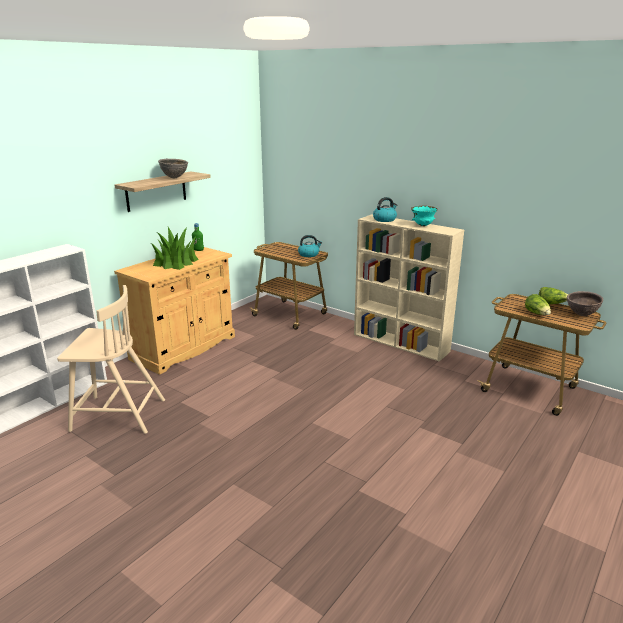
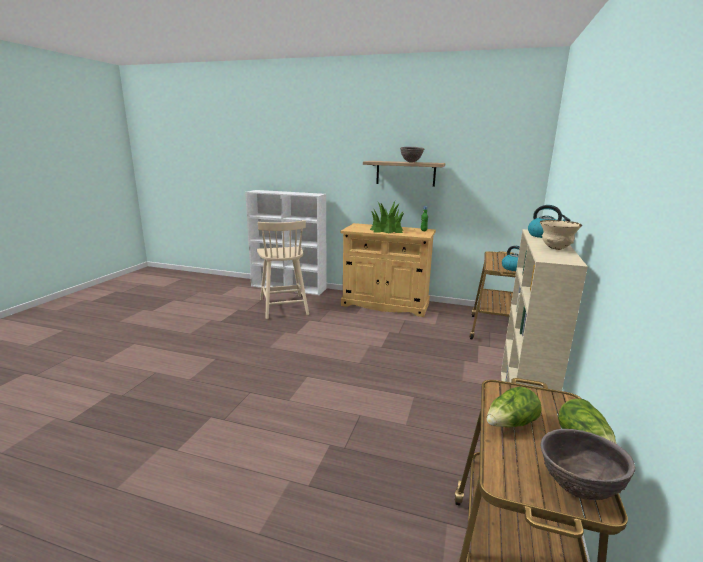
camera: 70 degrees right, 5 degrees down
(423, 225) = (556, 248): turquoise bowl -> beige bowl

